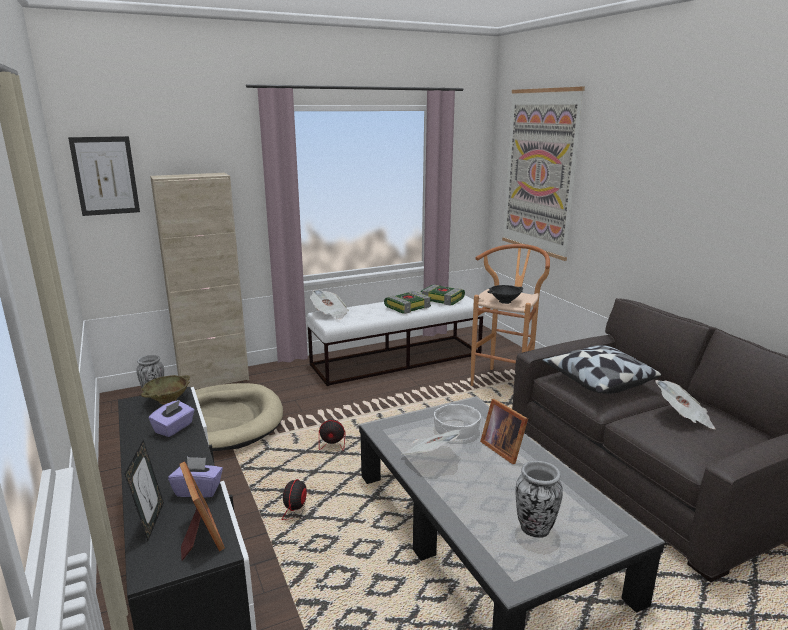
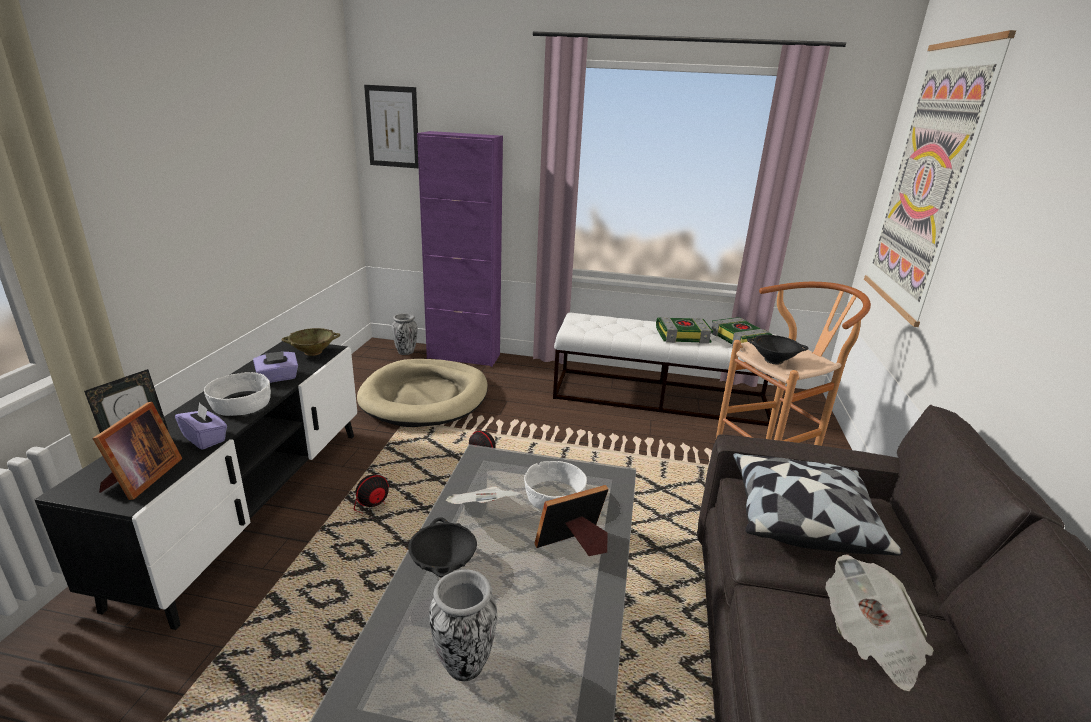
camera: 35 degrees right, 5 degrees up
(178, 457) = (240, 404): none -> white bowl
(214, 380) = (463, 356): beige cabinet -> purple cabinet
(330, 314) = (585, 319): newspaper -> none
(452, 493) = (443, 565): none -> black bowl
(503, 448) = (574, 545): picture frame -> picture frame turned 60 degrees clockwise

